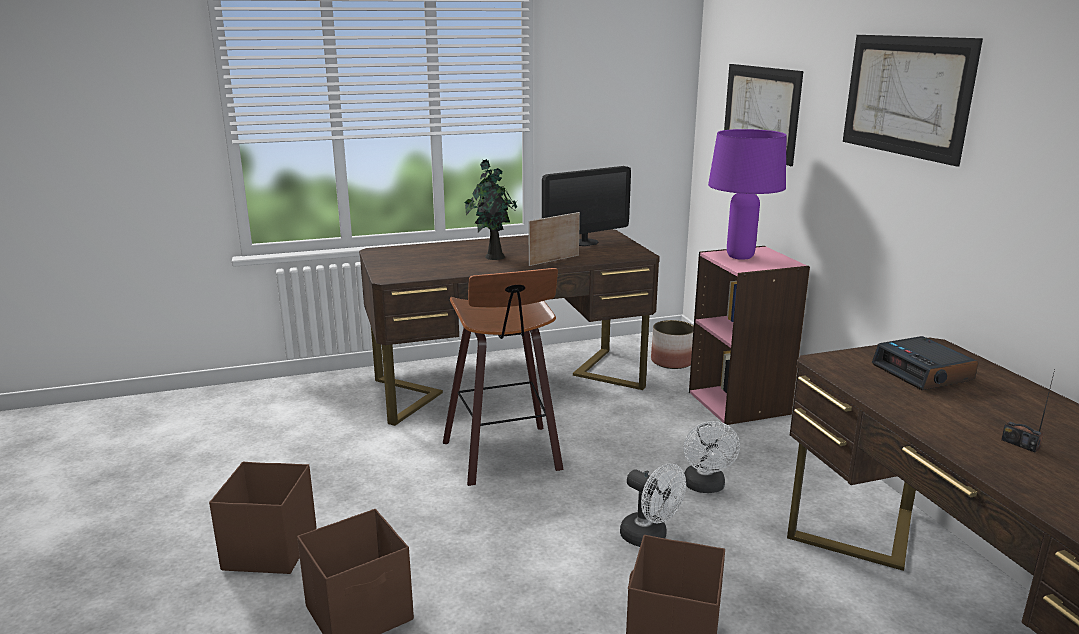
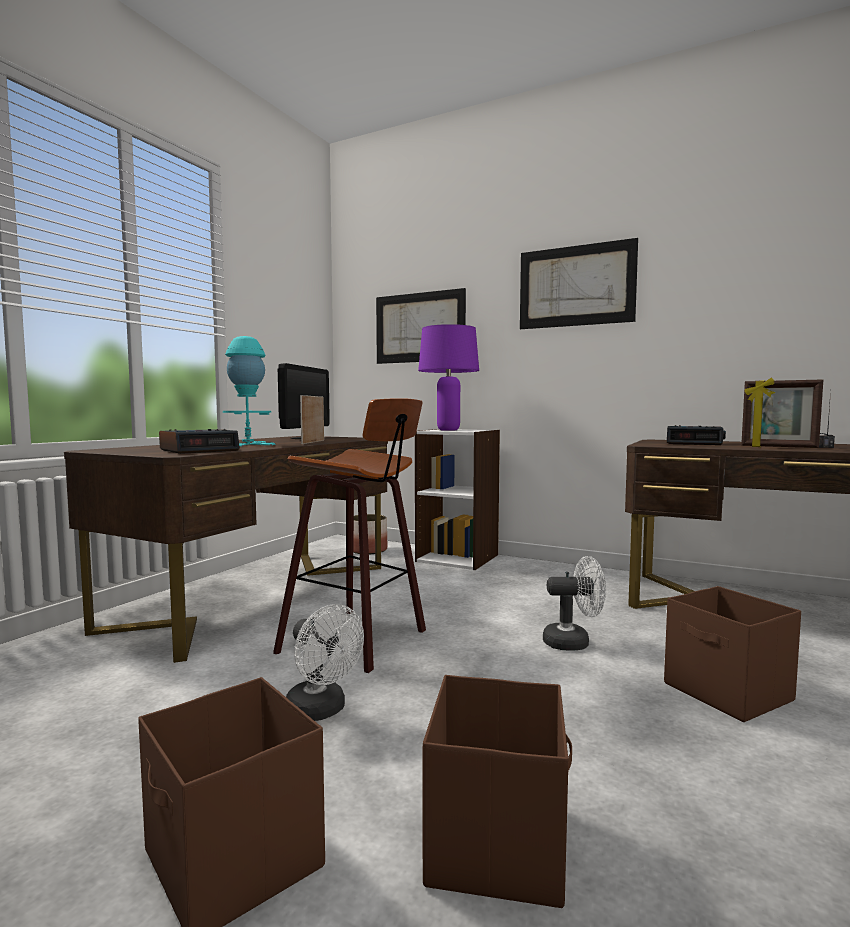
camera: 45 degrees left, 15 degrees down
(425, 269) = (200, 450): none -> alarm clock
(493, 256) = (248, 444): potted plant -> turquoise table lamp
(705, 487) = (537, 602): white fan -> white fan (322, 711)
(740, 403) = (458, 558): pink bookcase -> white bookcase
(955, 424) = (779, 447): none -> picture frame

